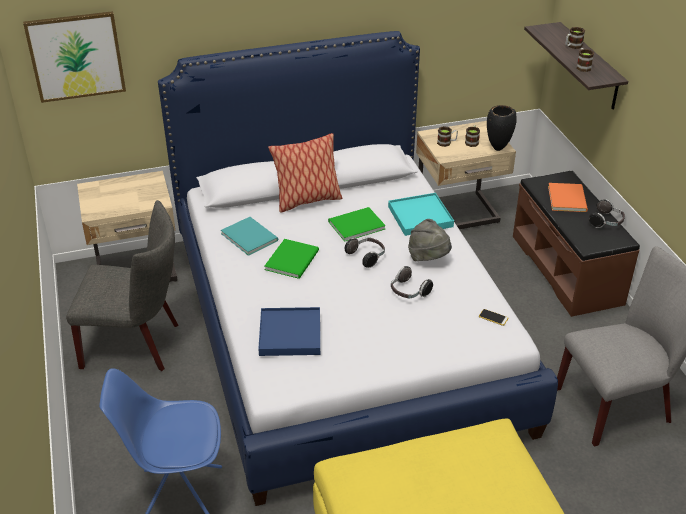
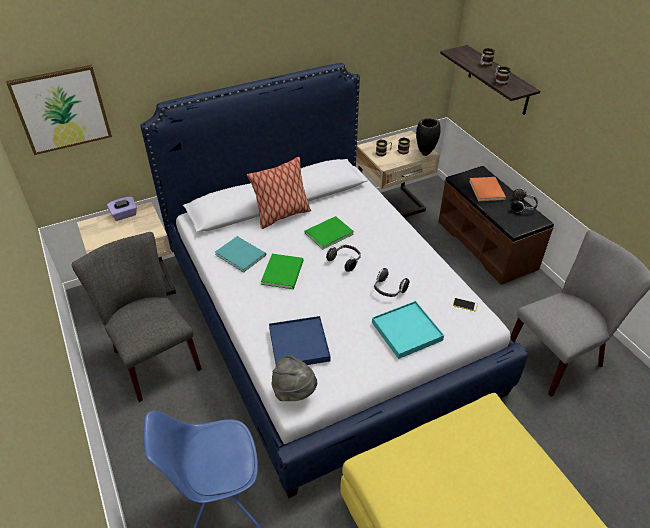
camera: 10 degrees left, 5 degrees up
(130, 181) = (124, 215): none -> purple tissue box
(137, 344) = (153, 357): grey chair -> grey chair turned 120 degrees counterclockwise
(420, 217) = (379, 220): turquoise tray -> turquoise tray (406, 331)
(428, 258) = (396, 257): grey hat -> grey hat (294, 391)

